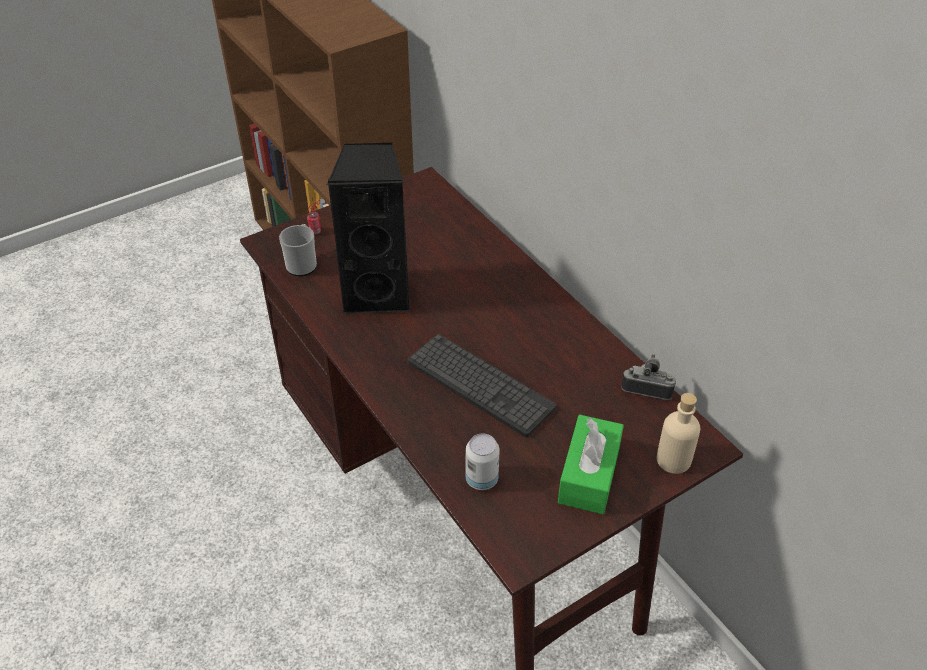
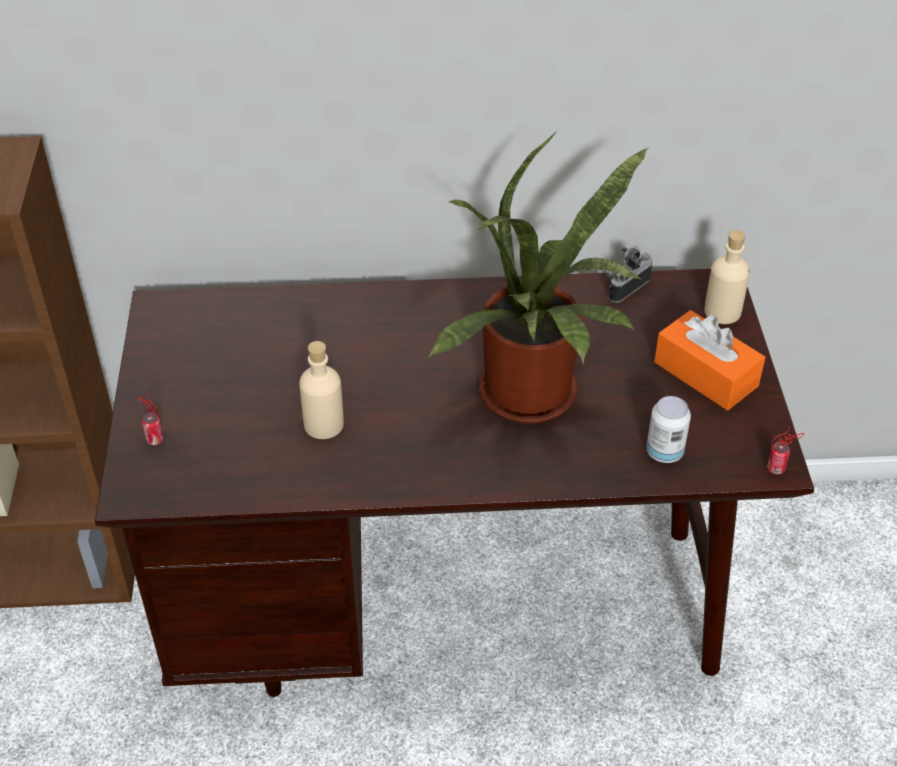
camera: 60 degrees left, 0 degrees up
(302, 264) = (206, 474): mug -> none
(378, 293) = (324, 424): black speaker -> beige bottle
(480, 385) = (535, 400): keyboard -> potted plant
(517, 559) = (777, 468): none -> can
(589, 474) = (705, 374): green tissue box -> orange tissue box

